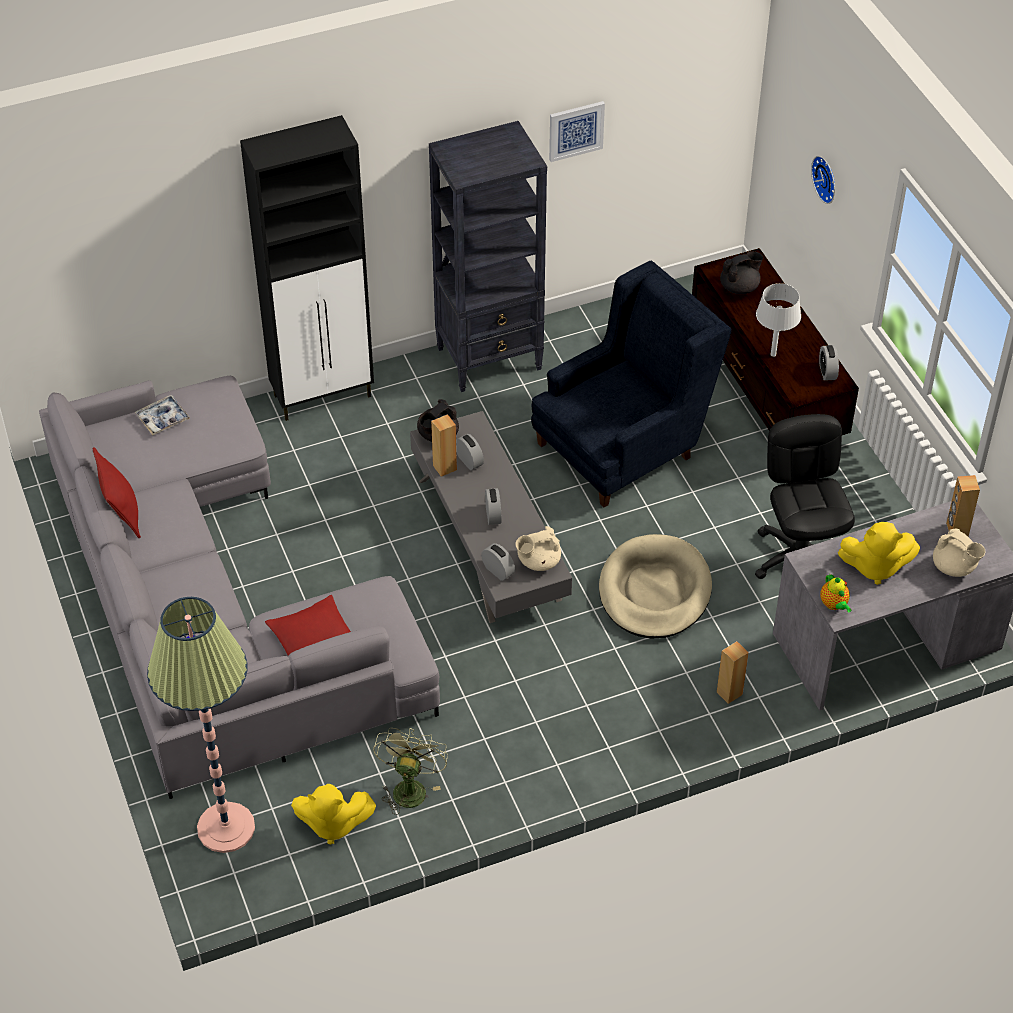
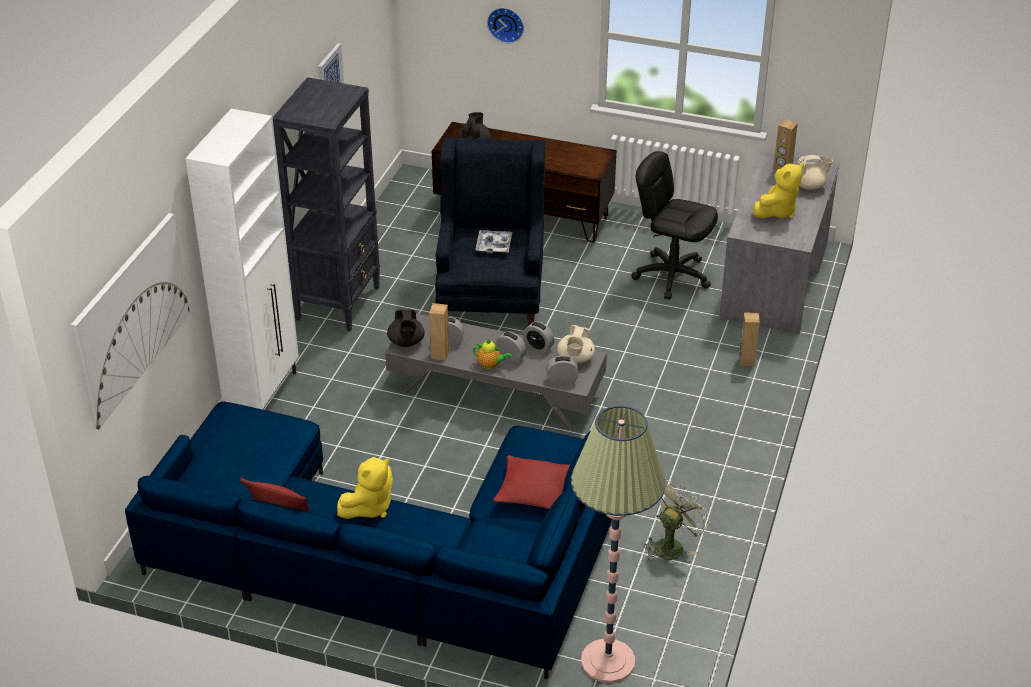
camera: 50 degrees left, 10 degrees down
(116, 254) = (131, 318): none -> picture
(163, 419) = (217, 455): tray -> tray (494, 245)
(214, 608) = (392, 557): grey sofa -> blue sofa
(324, 396) = (264, 394): black cabinet -> white cabinet
(332, 824) = (663, 601): yellow plush toy -> yellow plush toy (369, 507)
(409, 787) = (671, 544): green fan -> green fan turned 75 degrees clockwise
(654, 591) = (628, 345): beige dog bed -> none
(773, 354) = (547, 163): grey table lamp -> none
(827, 372) = (589, 153): alarm clock -> alarm clock (538, 346)
(834, 605) = (790, 241): teapot -> teapot (490, 365)

